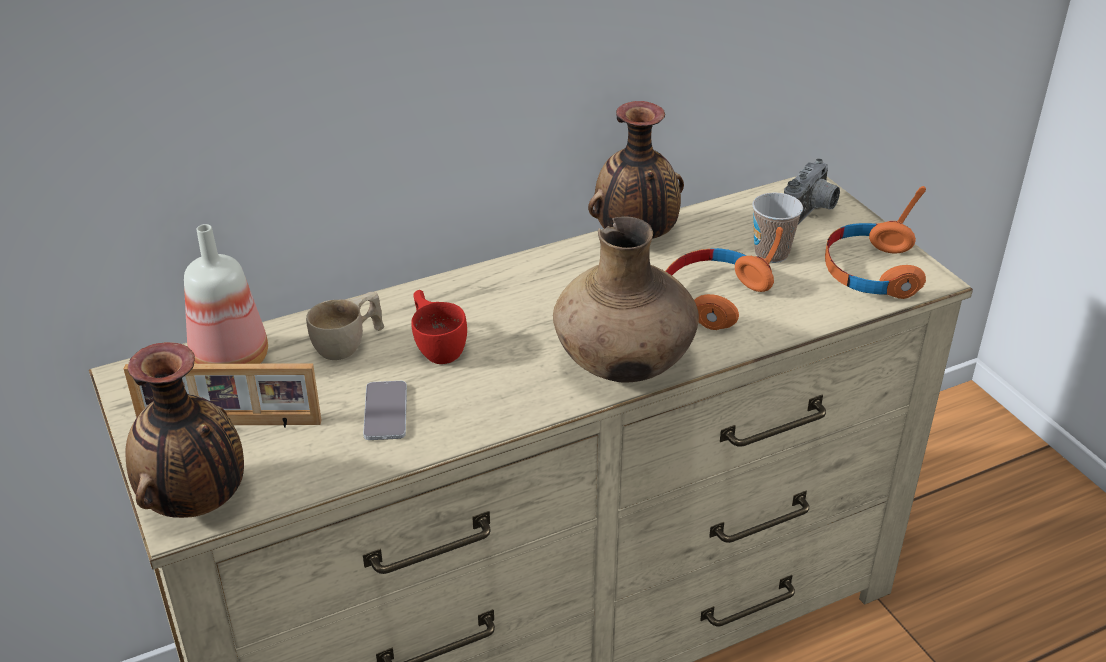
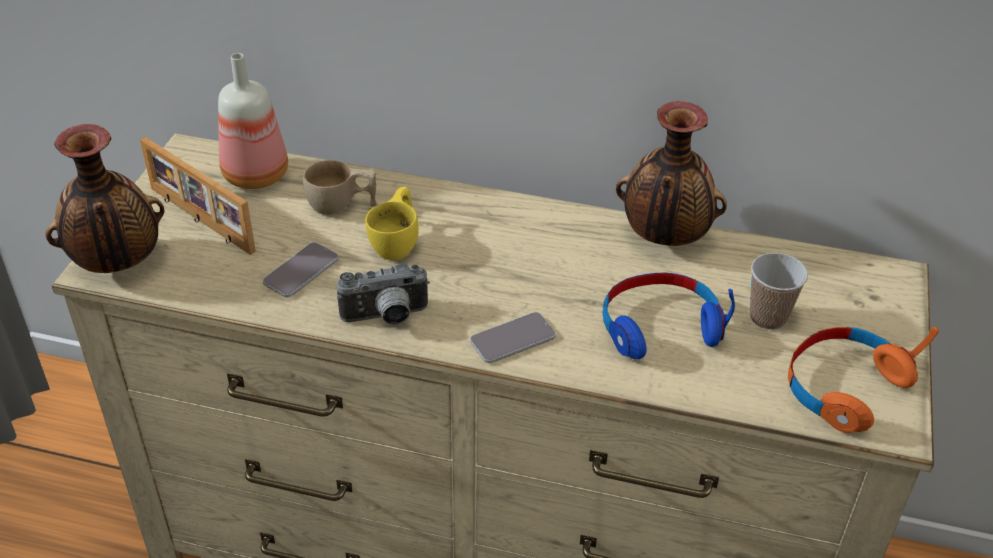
camera: 40 degrees right, 5 degrees up
(437, 345) = (398, 241): red cup -> yellow cup
(624, 364) = (512, 339): brown vase -> phone
(712, 298) = (659, 326): orange headphones -> blue headphones
(811, 212) = (861, 300): camera -> camera (386, 318)

